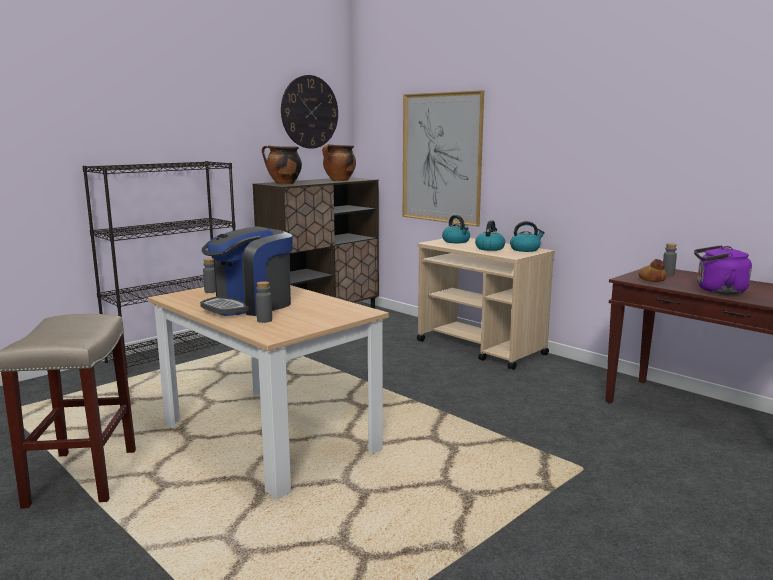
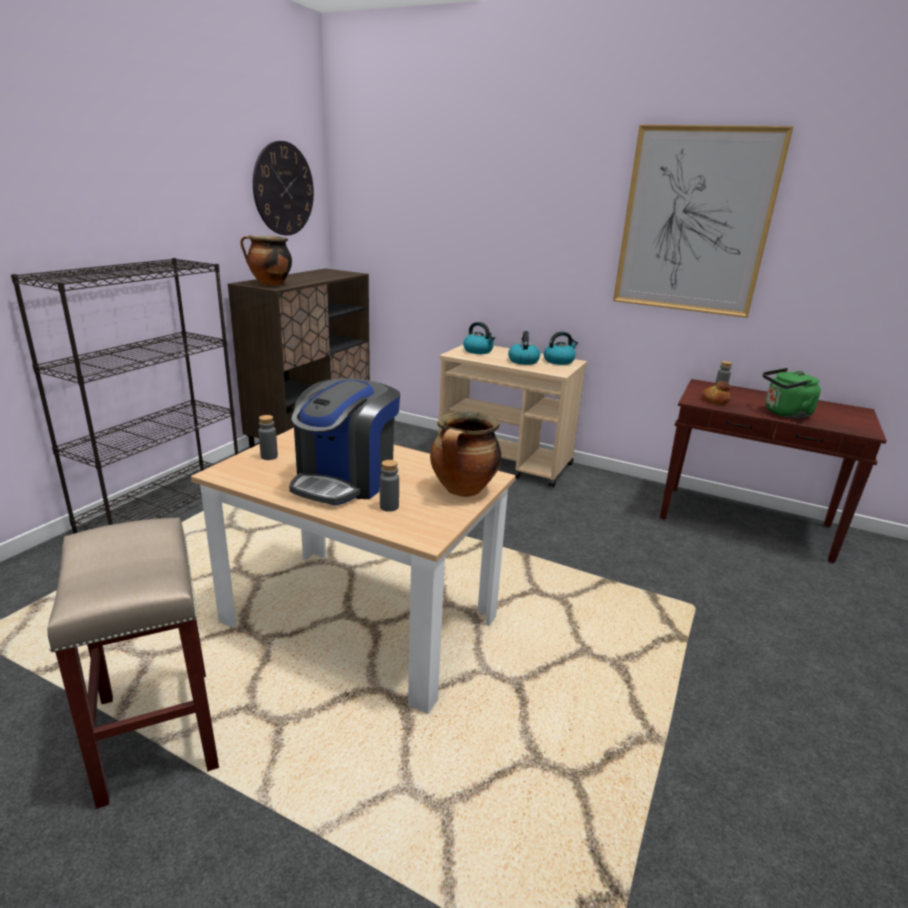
camera: 20 degrees left, 10 degrees up
(339, 180) = (328, 277): cooking pot -> cooking pot (463, 490)
(441, 158) = (449, 253): picture -> picture (694, 222)
(717, 291) = (784, 413): purple kettle -> green kettle

